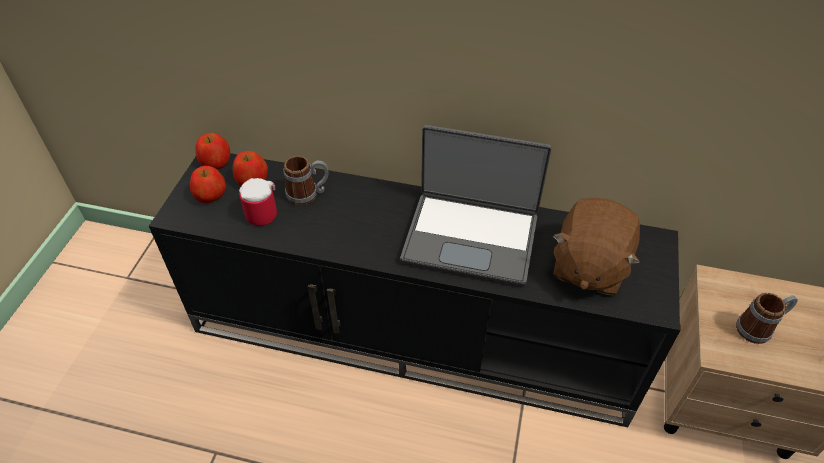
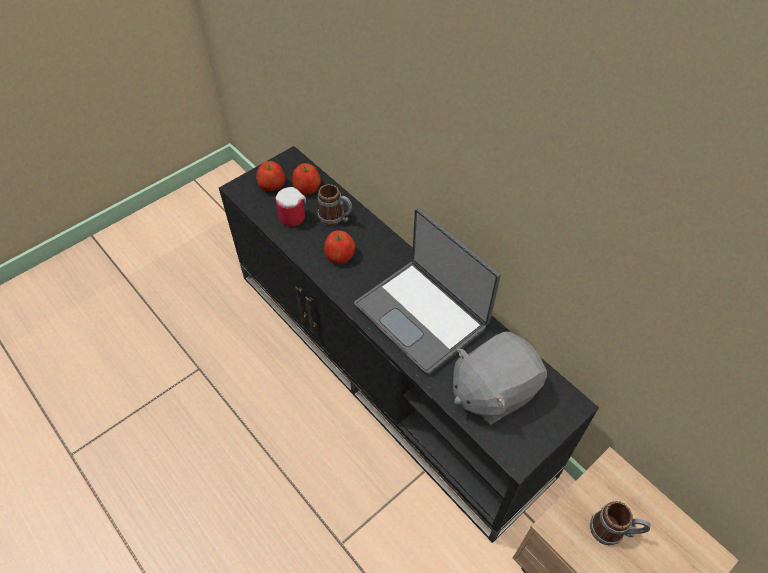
camera: 35 degrees right, 5 degrees up
(215, 161) = (294, 161): apple -> apple (340, 255)
(588, 266) = (493, 390): brown plush toy -> grey plush toy

